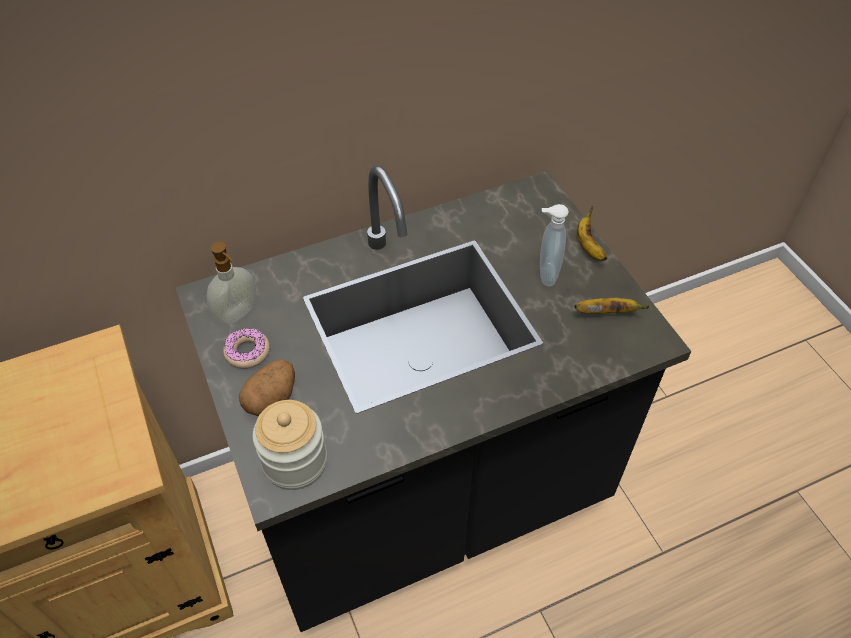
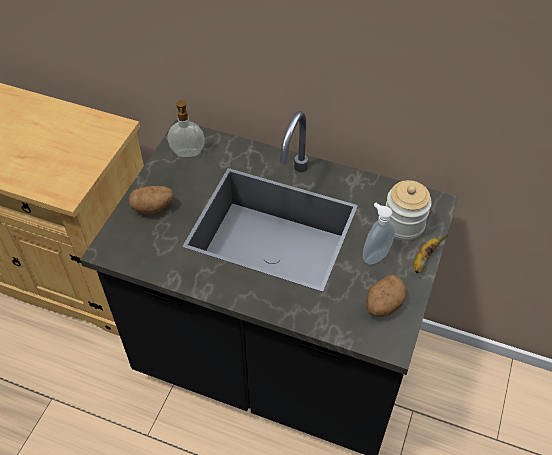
camera: 45 degrees right, 0 degrees up
(247, 352) = (169, 176): donut -> none
(295, 462) = (128, 246): jar -> jar (403, 225)
(606, 313) = (383, 305): banana -> potato

